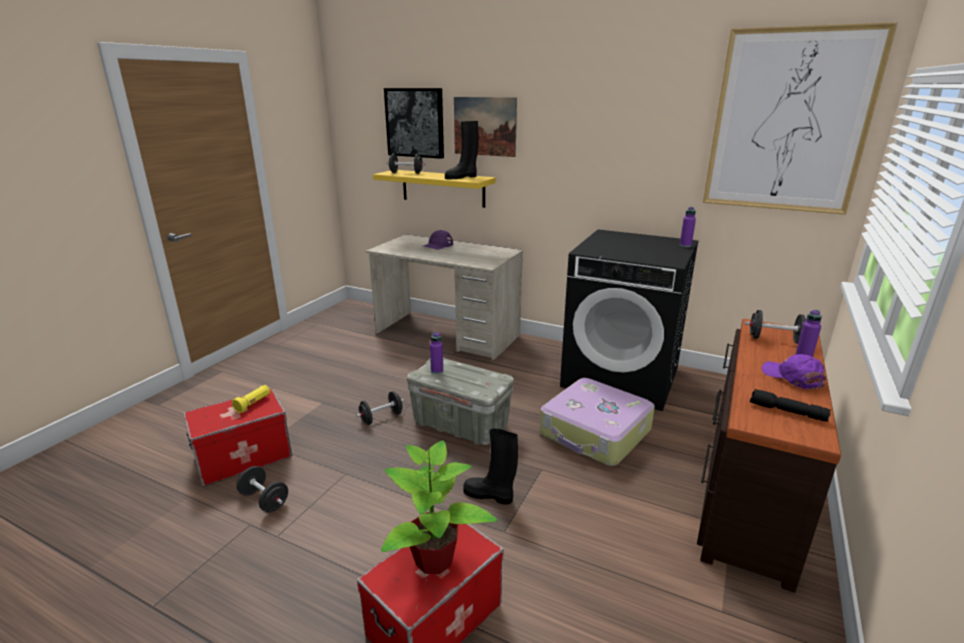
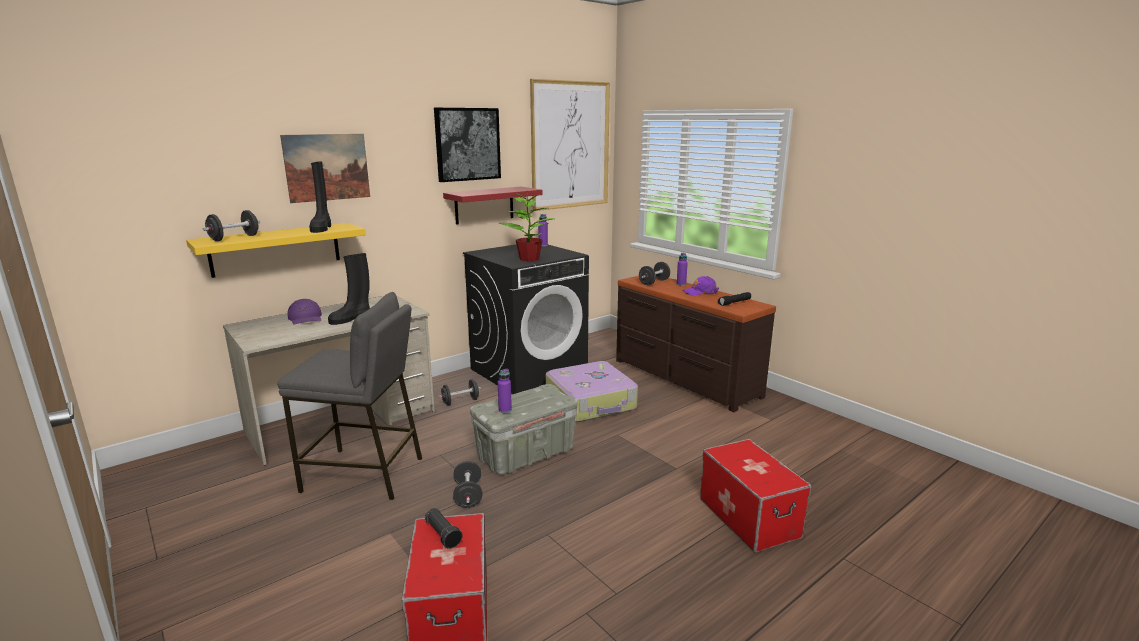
camera: 65 degrees left, 5 degrees down
(253, 404) = (443, 534): yellow flashlight -> black flashlight
(264, 500) = (552, 598): black dumbbell -> black dumbbell (460, 402)
(385, 367) = (363, 474): none -> grey stool
(415, 123) = (219, 171): picture -> picture (467, 144)
(434, 560) = (752, 464): potted plant -> potted plant (530, 259)
(489, 495) = (632, 464): black boot -> black boot (351, 319)
(635, 184) = (484, 205): none -> red shelf

